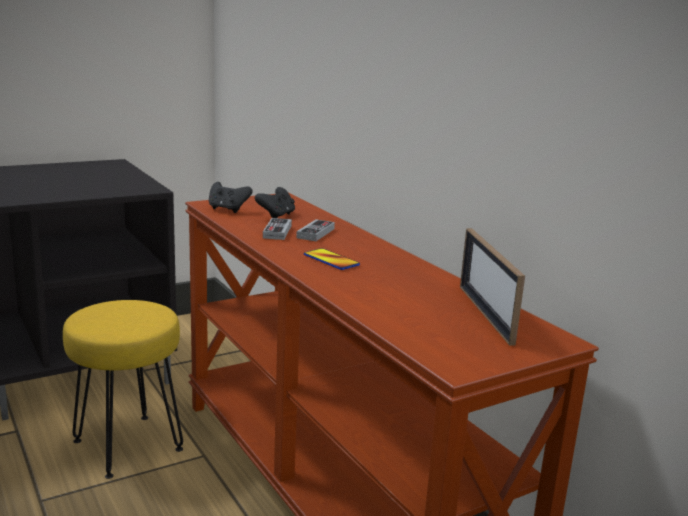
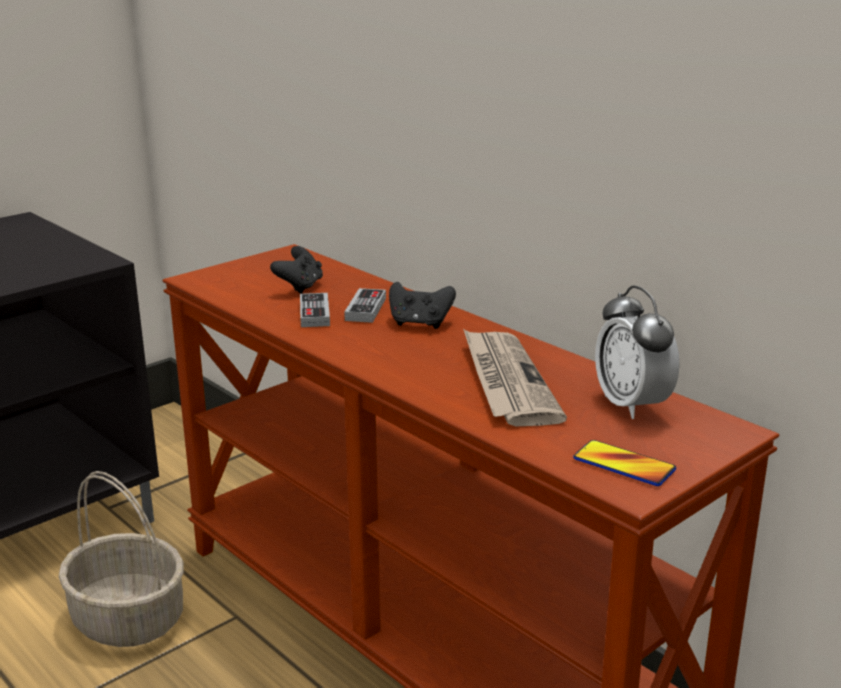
camera: 10 degrees left, 5 degrees up
(129, 445) = (130, 619): yellow stool -> basket
(228, 209) = (229, 285): black game controller -> black game controller (420, 323)
(331, 260) = (407, 351): phone -> phone (624, 465)
(394, 287) = (506, 381): none -> newspaper
(485, 313) = (632, 405): picture frame -> alarm clock

